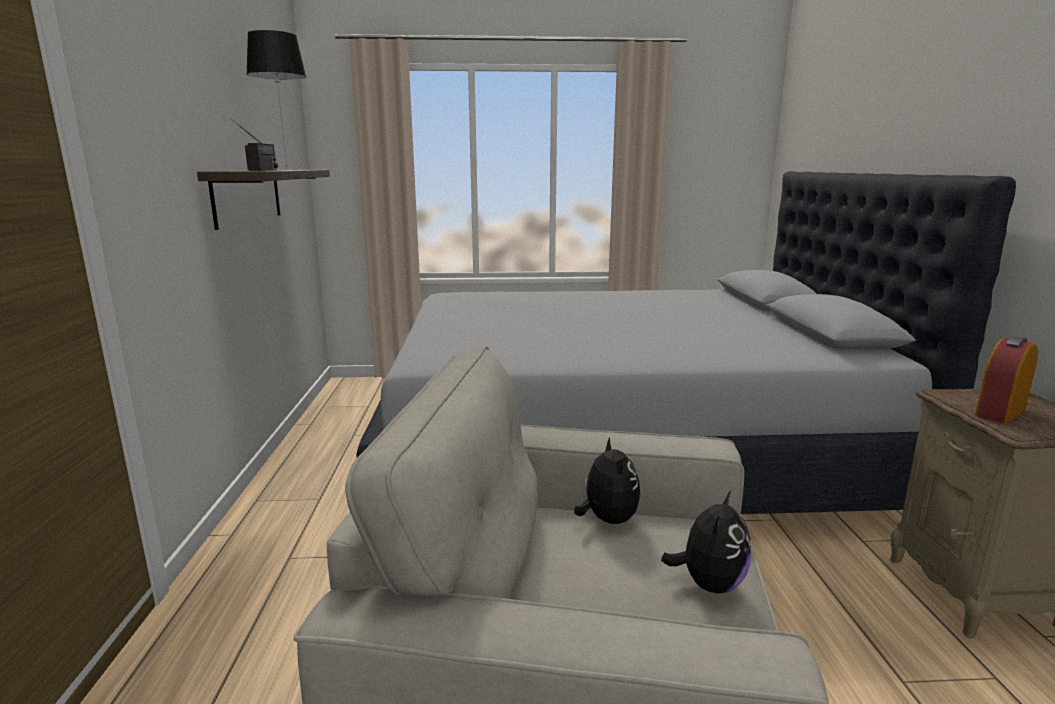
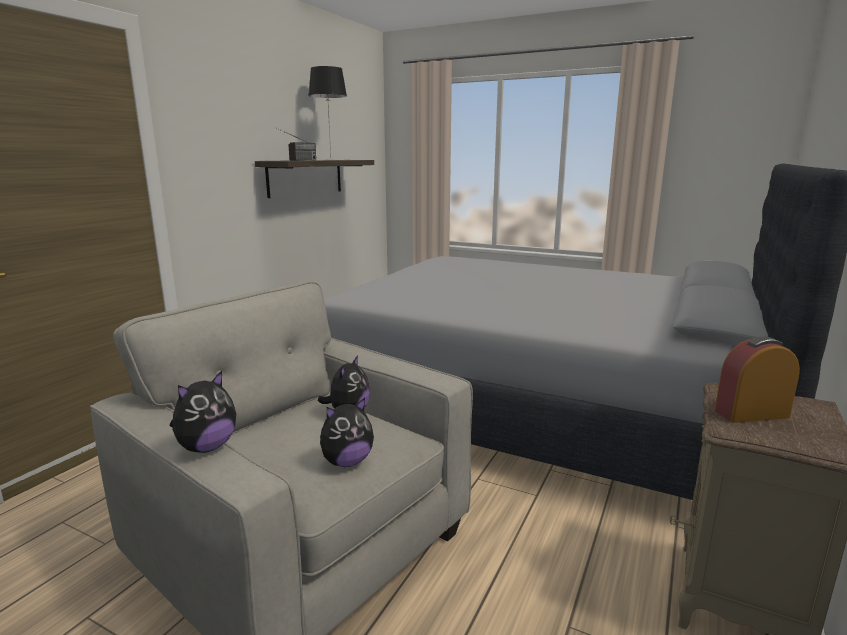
camera: 30 degrees right, 0 degrees up
(633, 632) = (206, 447): none -> plush toy

